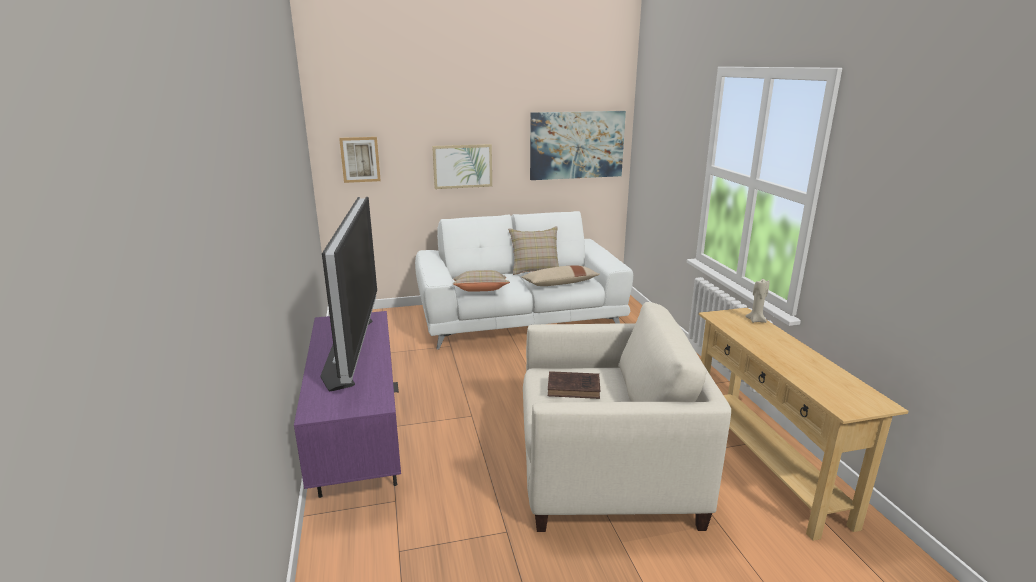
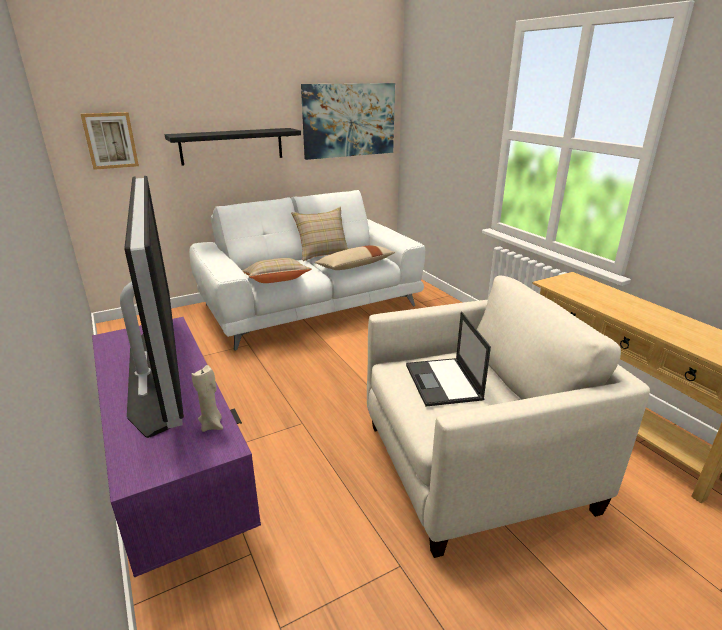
camera: 15 degrees left, 5 degrees up
(462, 166) = (232, 146): picture -> black shelf
(575, 388) = (443, 382): brown book -> laptop
(756, 320) = (591, 284): beige candle -> beige candle (212, 425)

